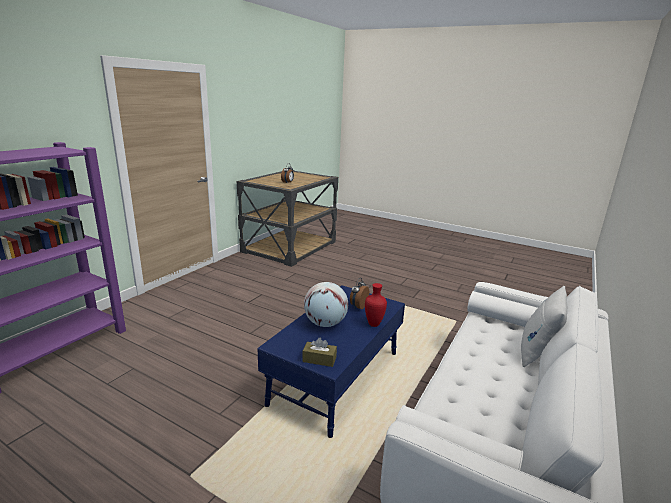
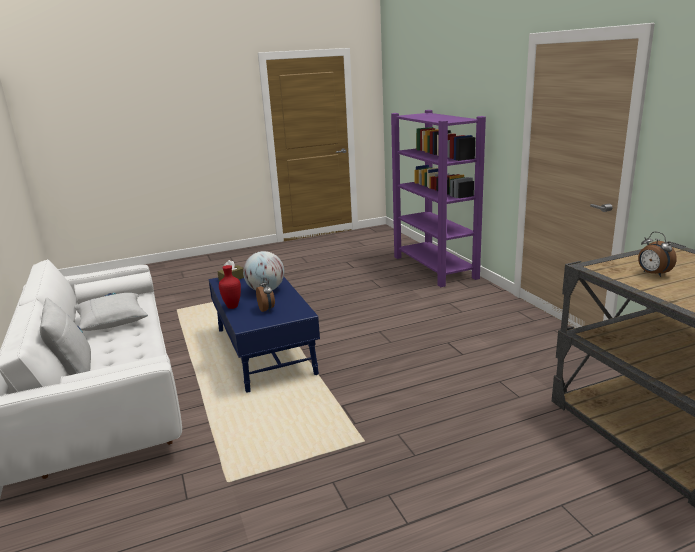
camera: 130 degrees right, 0 degrees up
(482, 397) = (113, 322): none -> grey pillow

